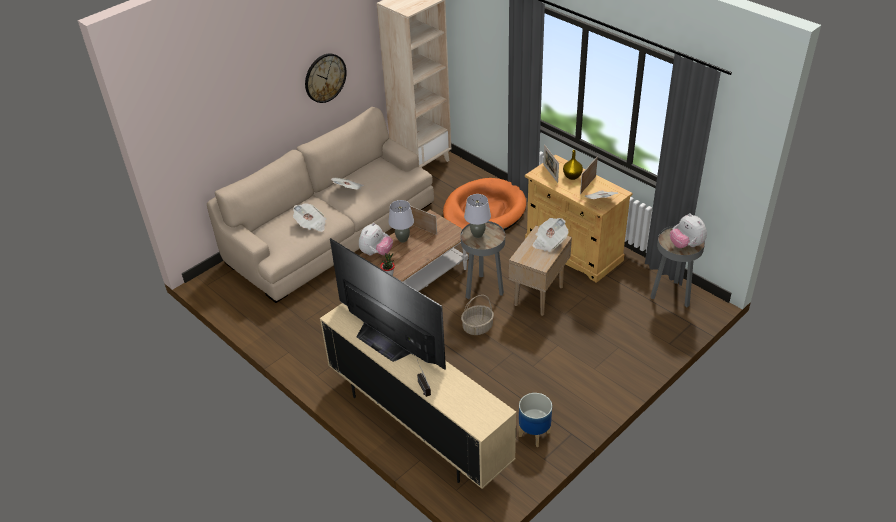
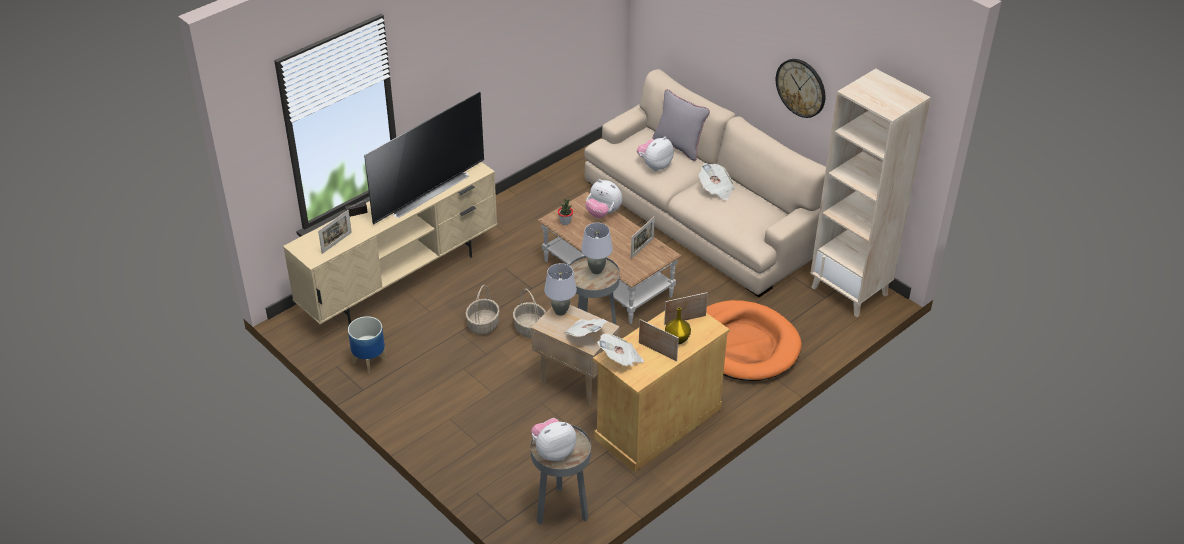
camera: 90 degrees right, 0 degrees up
(286, 211) = (679, 146): none -> grey pillow
(311, 225) = (654, 165): newspaper -> plush toy
(402, 239) = (624, 232): grey table lamp -> grey table lamp (560, 311)
(473, 397) = (336, 243): none -> picture frame
(476, 358) = (483, 325): none -> basket

